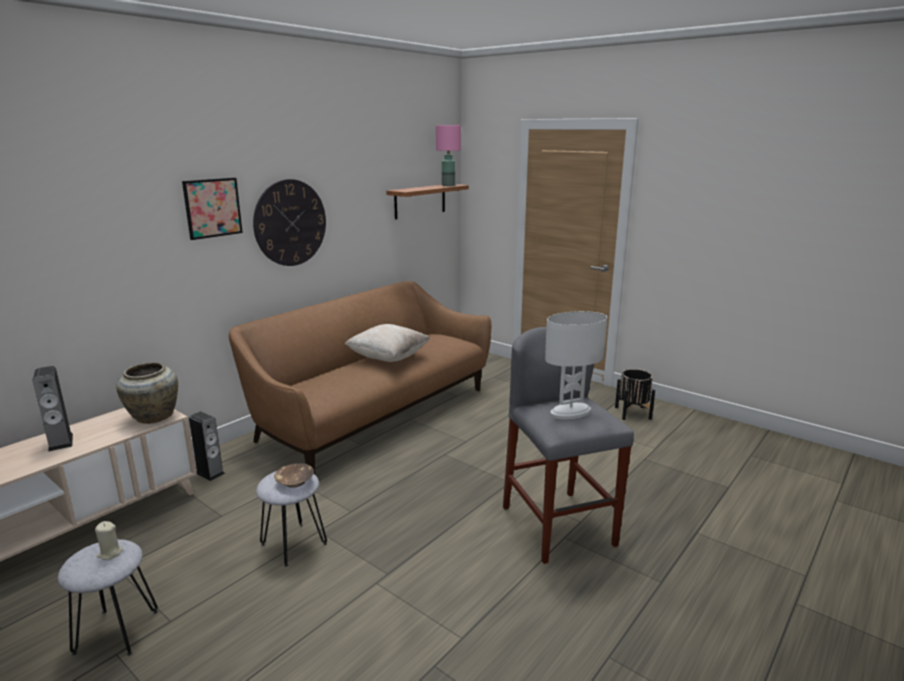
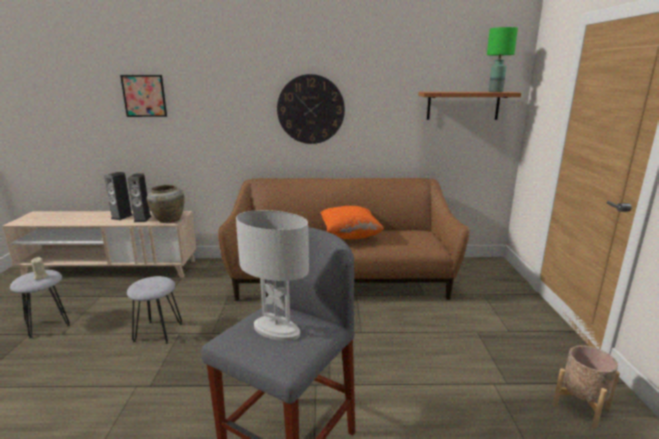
camera: 50 degrees right, 0 degrees up
(210, 473) = (207, 270): speaker -> speaker (142, 219)
(213, 208) = (245, 91): picture -> picture (144, 96)
(295, 481) = (150, 286): brown bowl -> none
(388, 358) = (350, 236): beige pillow -> orange pillow
(448, 185) = (495, 92): pink table lamp -> green table lamp
(633, 413) = (581, 406): black planter -> beige planter

